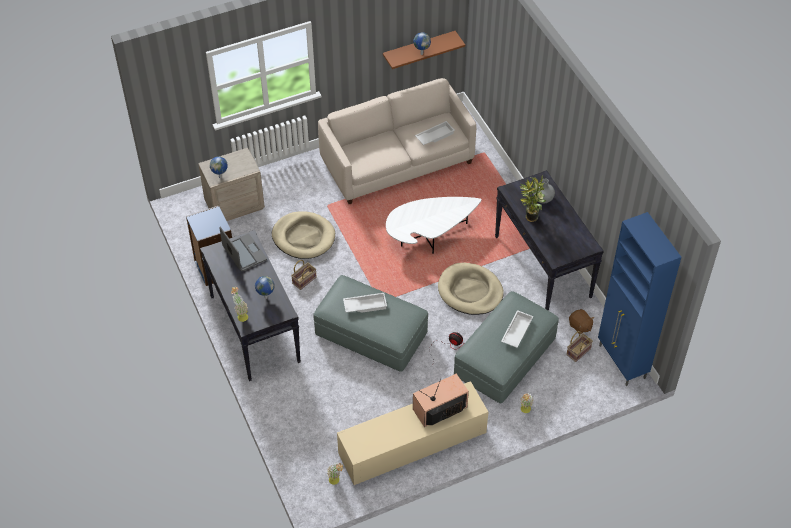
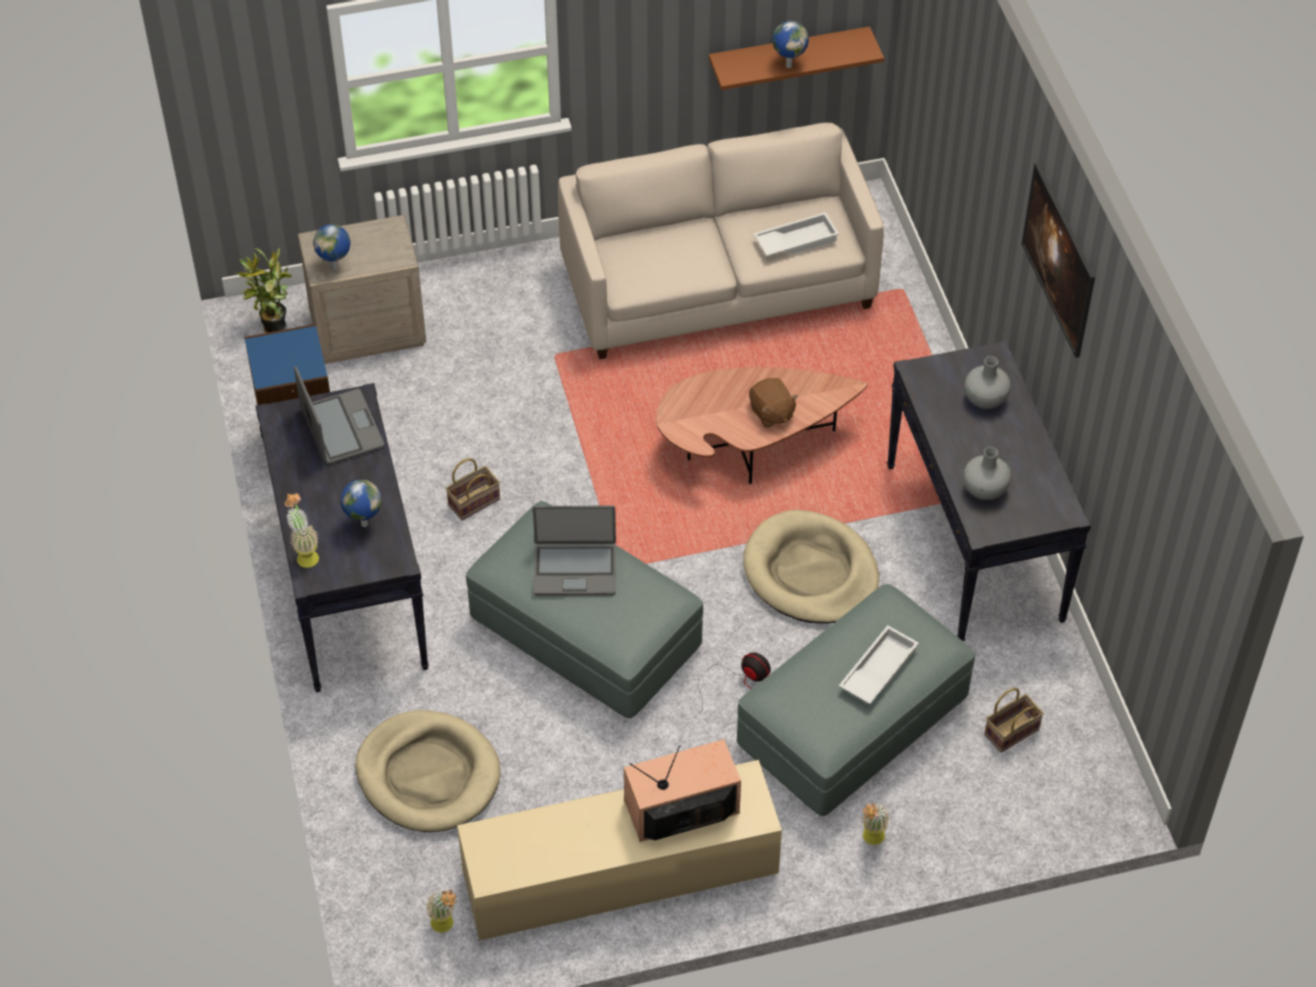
camera: 10 degrees right, 0 degrees up
(303, 237) = (492, 414): beige dog bed -> beige dog bed (428, 775)
(365, 305) = (575, 569): white tray -> laptop
(428, 236) = (748, 447): white coffee table -> brown coffee table
(530, 218) = (949, 435): potted plant -> potted plant (272, 328)
(552, 240) = (984, 489): none -> grey vase
(573, 138) = (1055, 279): none -> picture
(580, 326) = (1026, 679): brown plush toy -> brown plush toy (771, 413)
(622, 362) = (1100, 768): blue cabinet -> none

